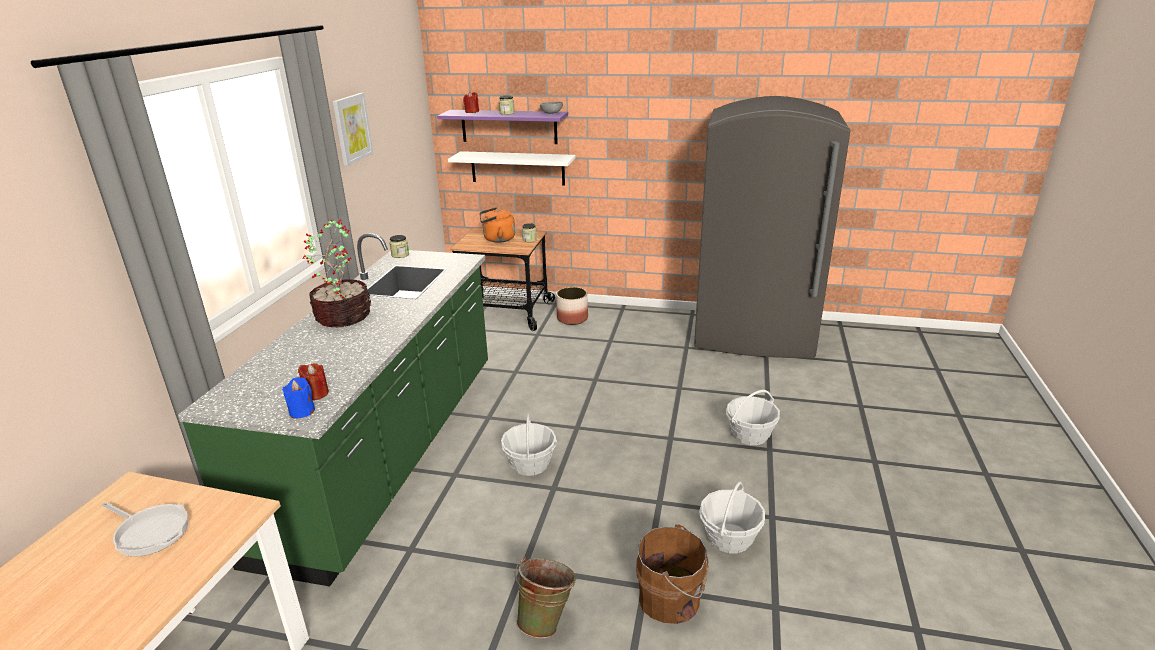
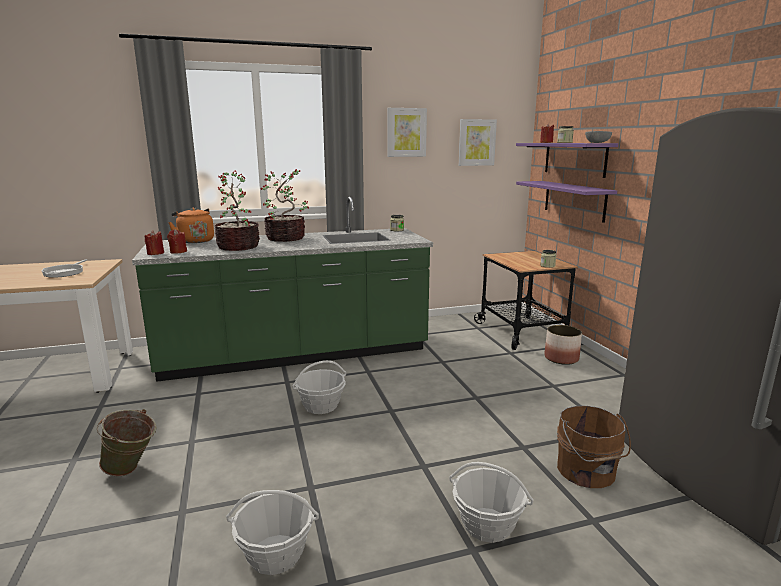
camera: 60 degrees right, 10 degrees down
(302, 411) = (155, 253): blue candle -> red candle
(347, 351) = (238, 246): none -> potted plant
(399, 122) = (476, 142): none -> picture
(497, 239) = (526, 259): orange kettle -> orange kettle (195, 241)
(517, 168) = (574, 200): white shelf -> purple shelf
(672, 599) = (166, 535): brown bucket -> brown bucket (586, 472)

